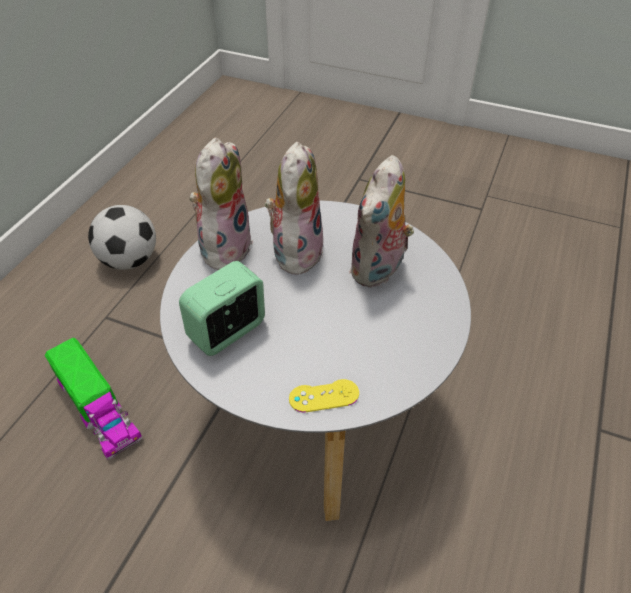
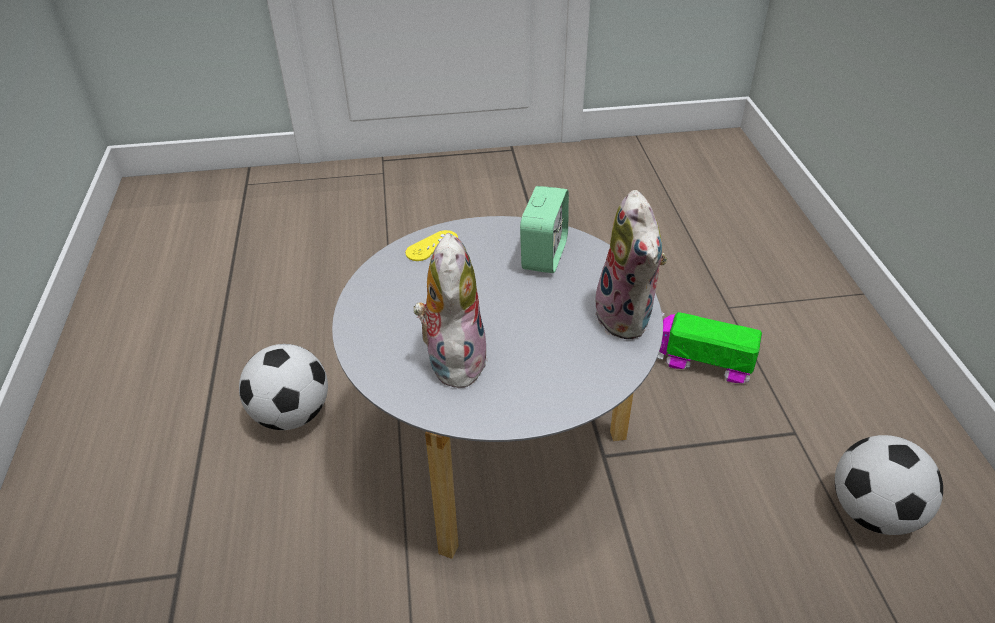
camera: 150 degrees right, 5 degrees down
(295, 251) = (554, 343): plush toy -> none
(486, 544) = (291, 415): none -> football

